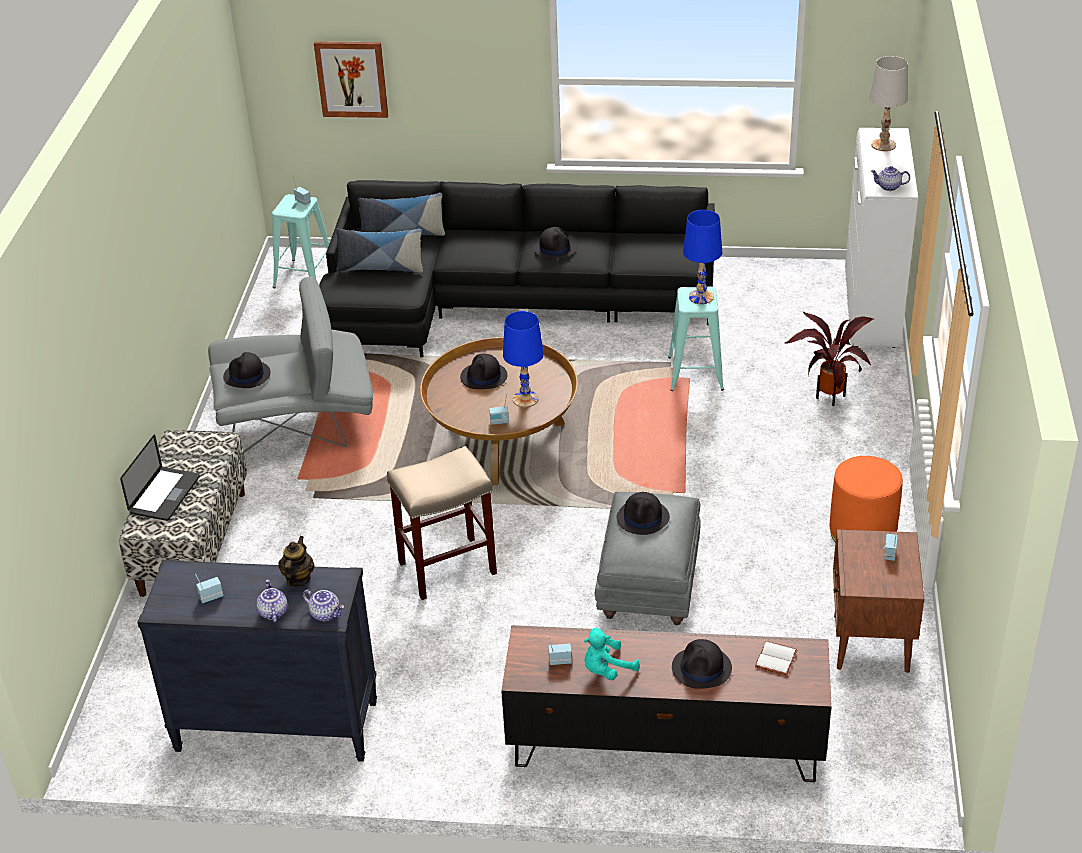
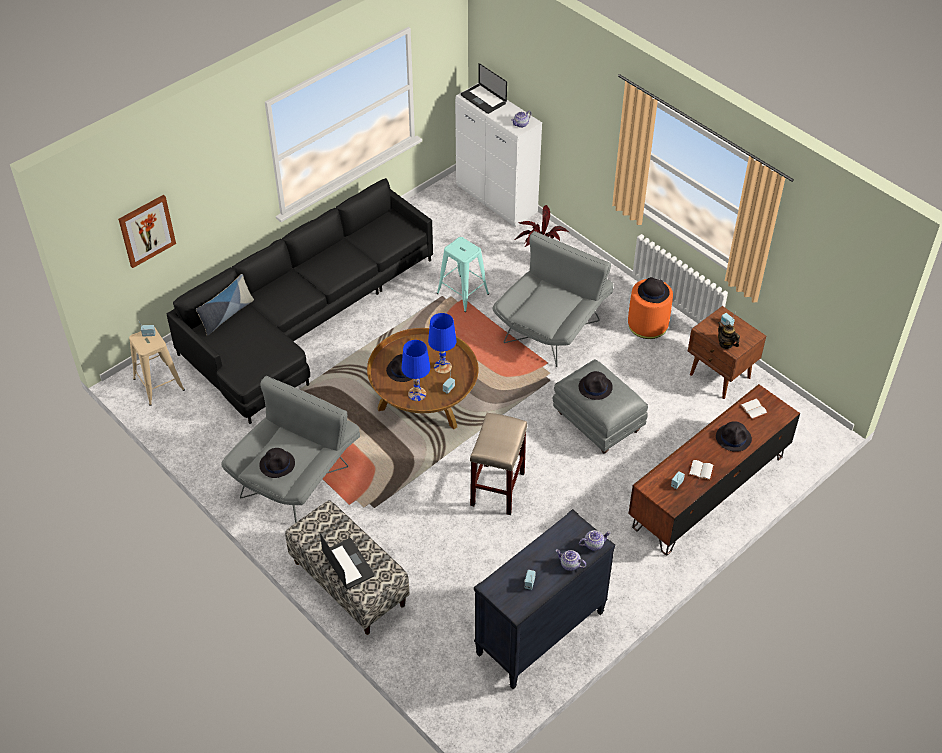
camera: 50 degrees left, 10 degrees up
(298, 579) = (554, 539): teapot -> teapot (726, 344)
(305, 276) = (159, 384): turquoise stool -> beige stool
(381, 267) = (248, 345): pillow -> none
(555, 248) = (333, 267): black hat -> black hat (653, 292)
(607, 670) = (700, 471): turquoise plush toy -> white book
(701, 297) = (463, 246): blue table lamp -> blue table lamp (416, 394)
(748, 463) = (554, 325): none -> grey armchair
(884, 145) = (483, 99): white table lamp -> laptop

